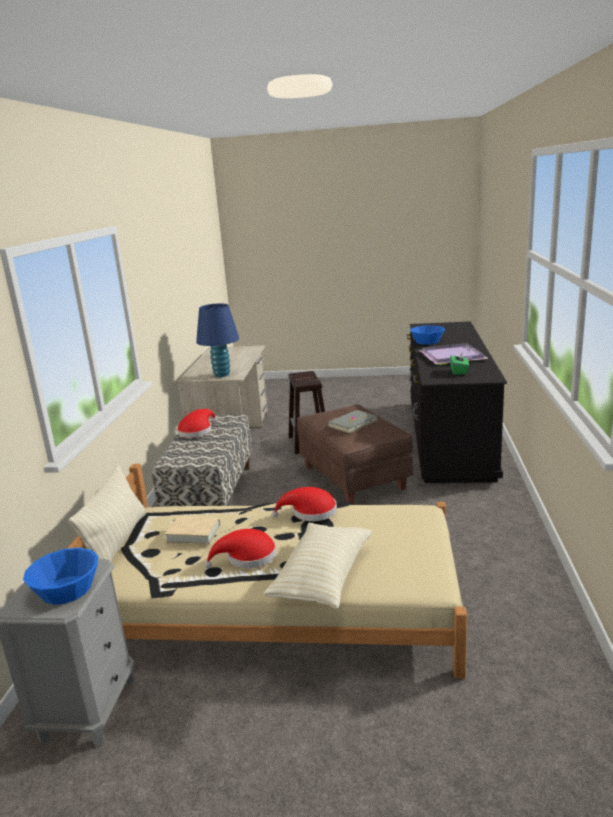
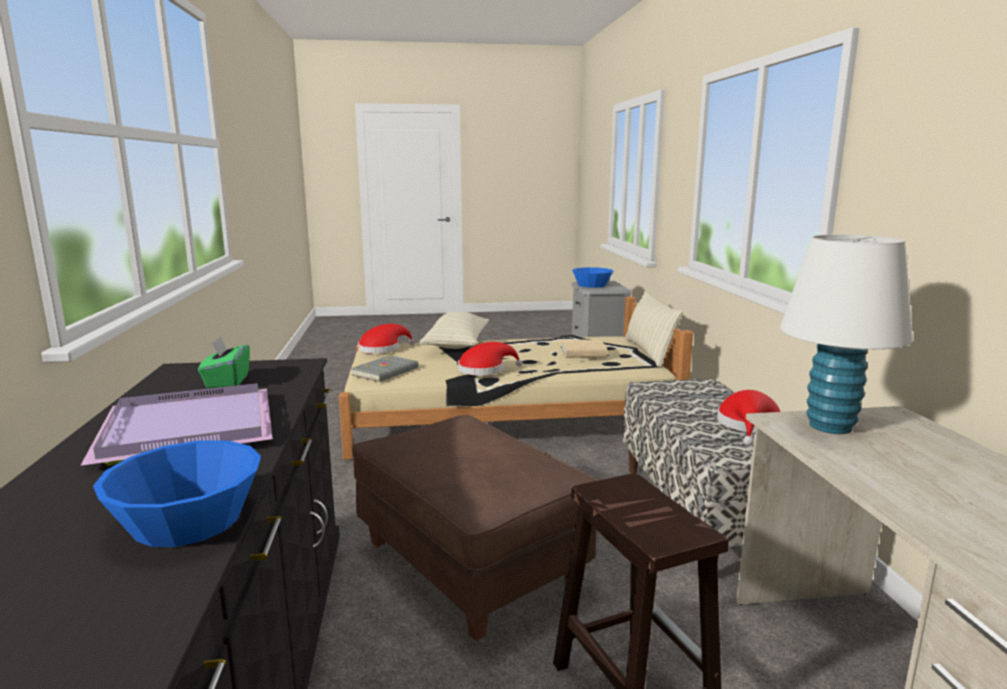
camera: 165 degrees right, 5 degrees down
(222, 375) = (830, 426): blue table lamp -> white table lamp
(247, 557) = (522, 347): red hat -> red hat (382, 349)
(351, 423) = (465, 446): grey book -> grey book (386, 372)

